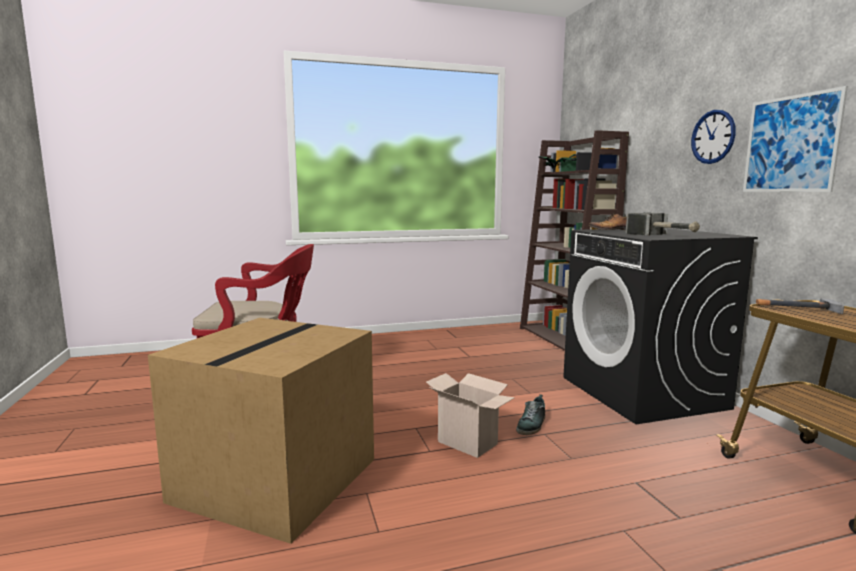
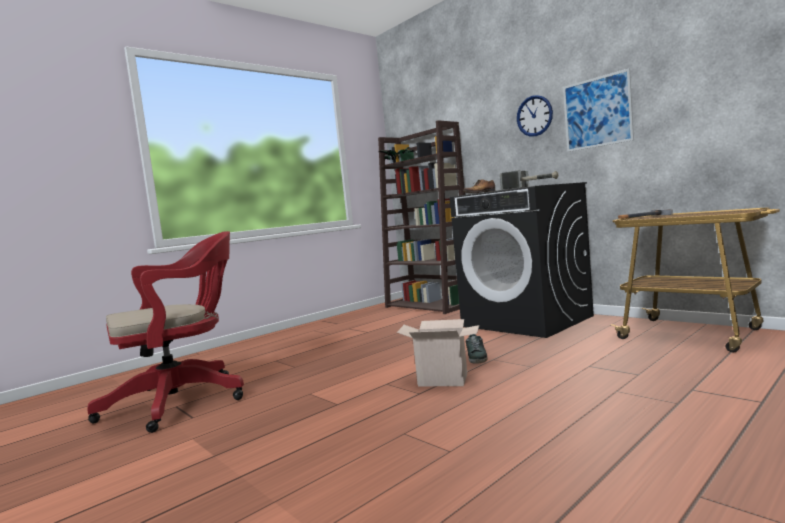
camera: 25 degrees left, 5 degrees down
(276, 478) = (301, 452): cardboard box -> none

